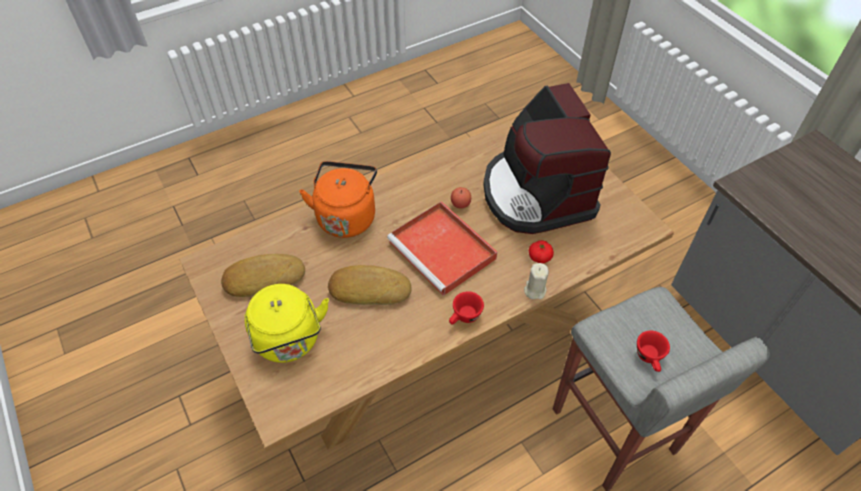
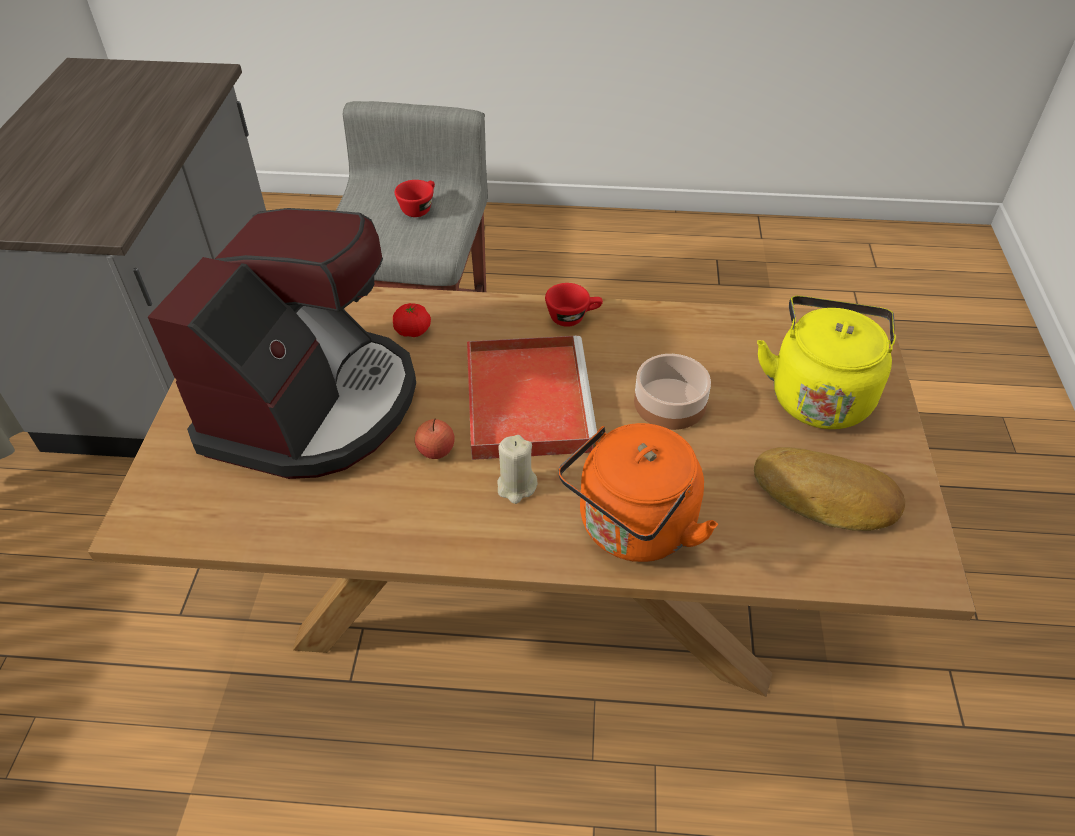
camera: 145 degrees left, 5 degrees down
(369, 288) = (669, 404): bread -> bowl
(534, 290) = (461, 303): beige candle -> beige candle (516, 486)

